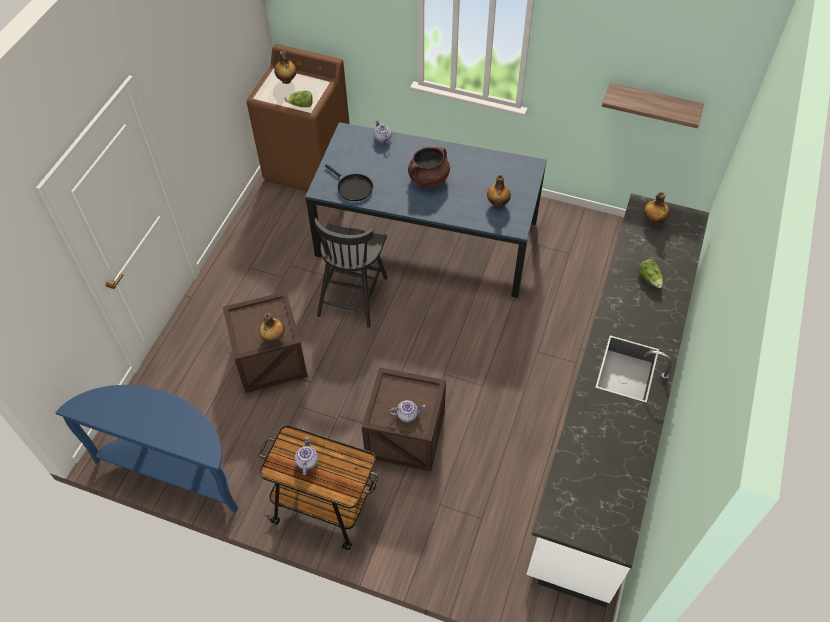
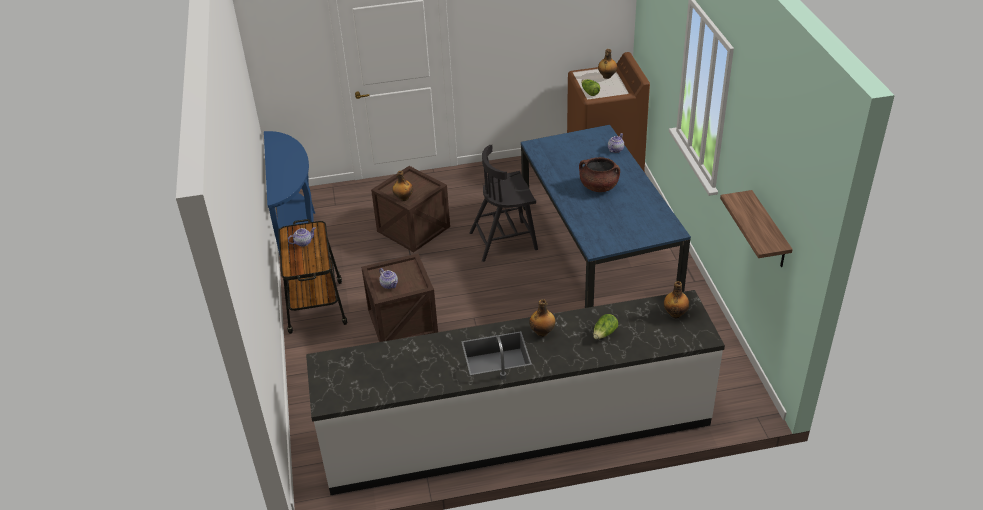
camera: 60 degrees right, 15 degrees down
(353, 188) = (551, 157): black frying pan -> none
(498, 204) = (611, 230): bottle -> bottle (542, 332)

